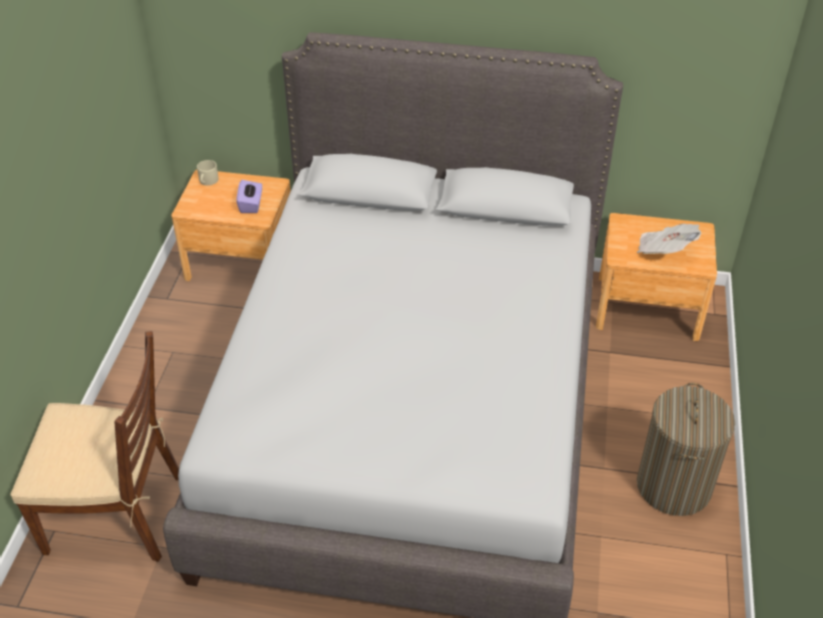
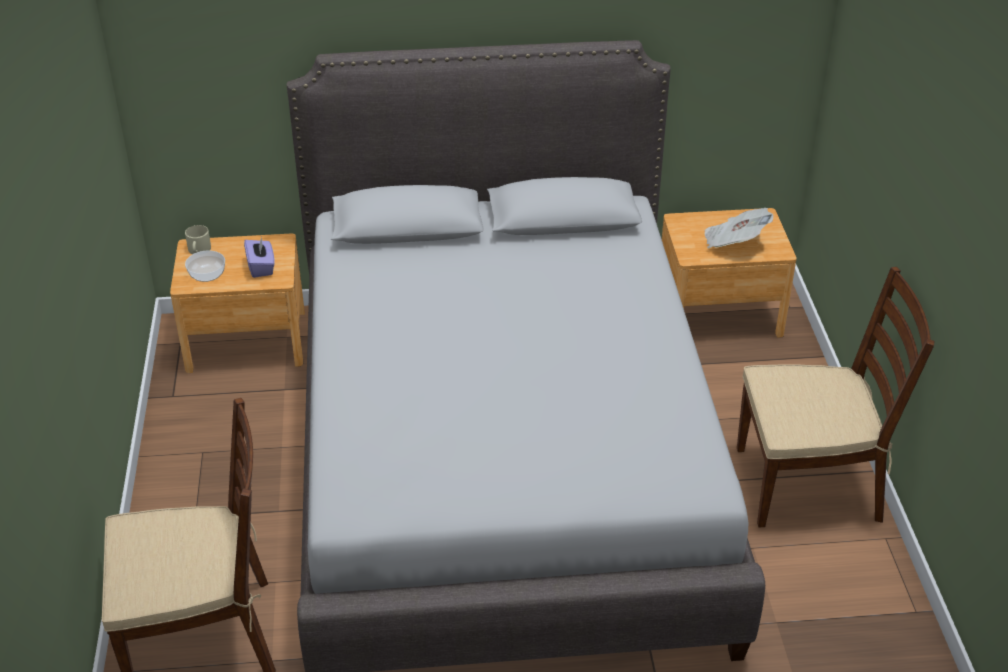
camera: 15 degrees left, 5 degrees down
(206, 204) = (207, 274): none -> bowl
(673, 486) = (809, 483): laundry basket -> brown chair

